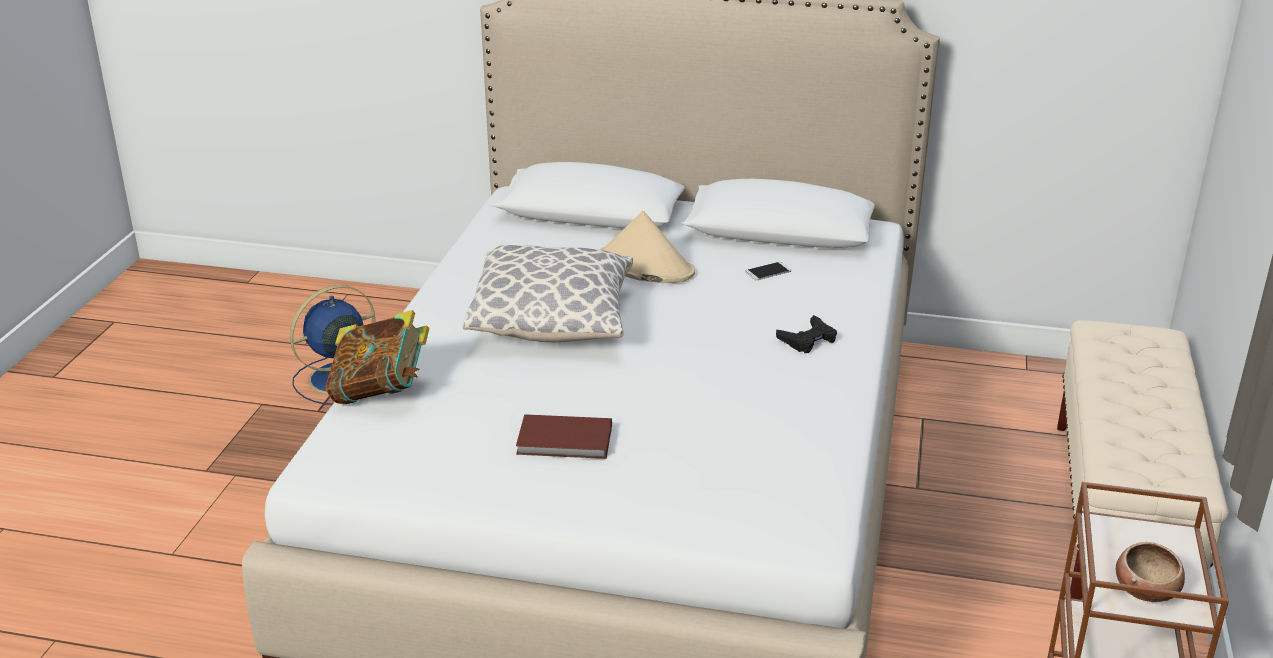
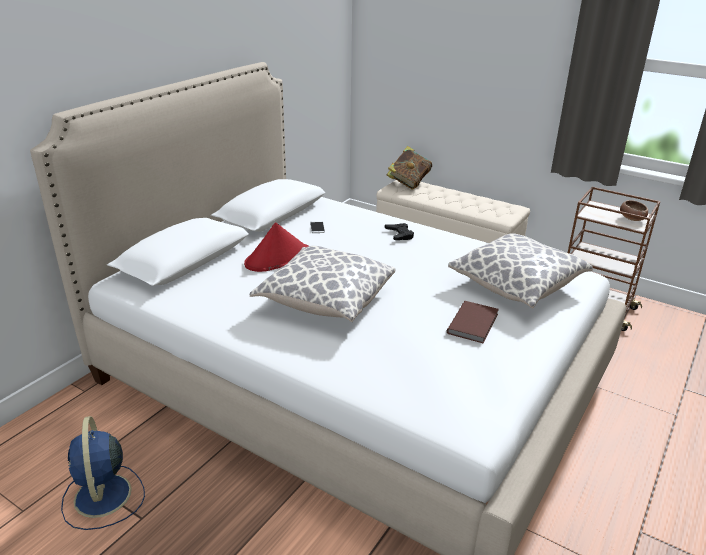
camera: 70 degrees left, 0 degrees up
(381, 392) = (378, 386): book -> book (408, 183)
(644, 266) = (277, 258): beige hat -> red hat
(715, 470) = (516, 286): none -> pillow

